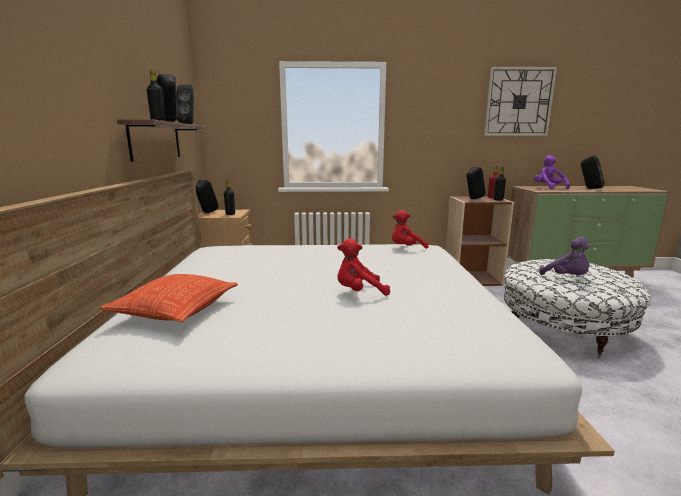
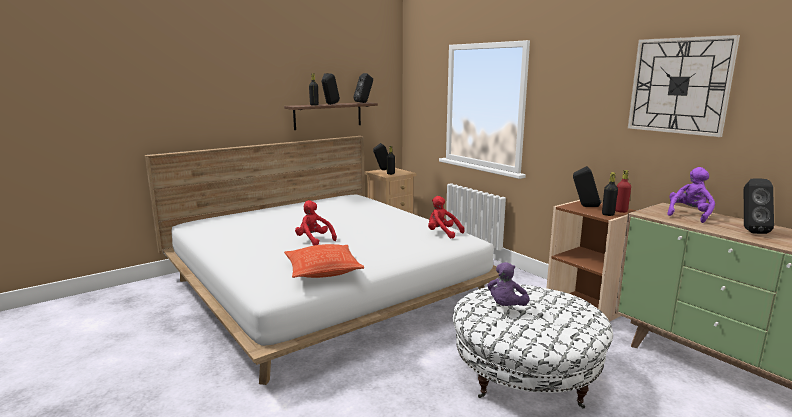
camera: 55 degrees right, 0 degrees up
(176, 311) = (246, 217): orange pillow -> orange pillow (323, 271)

